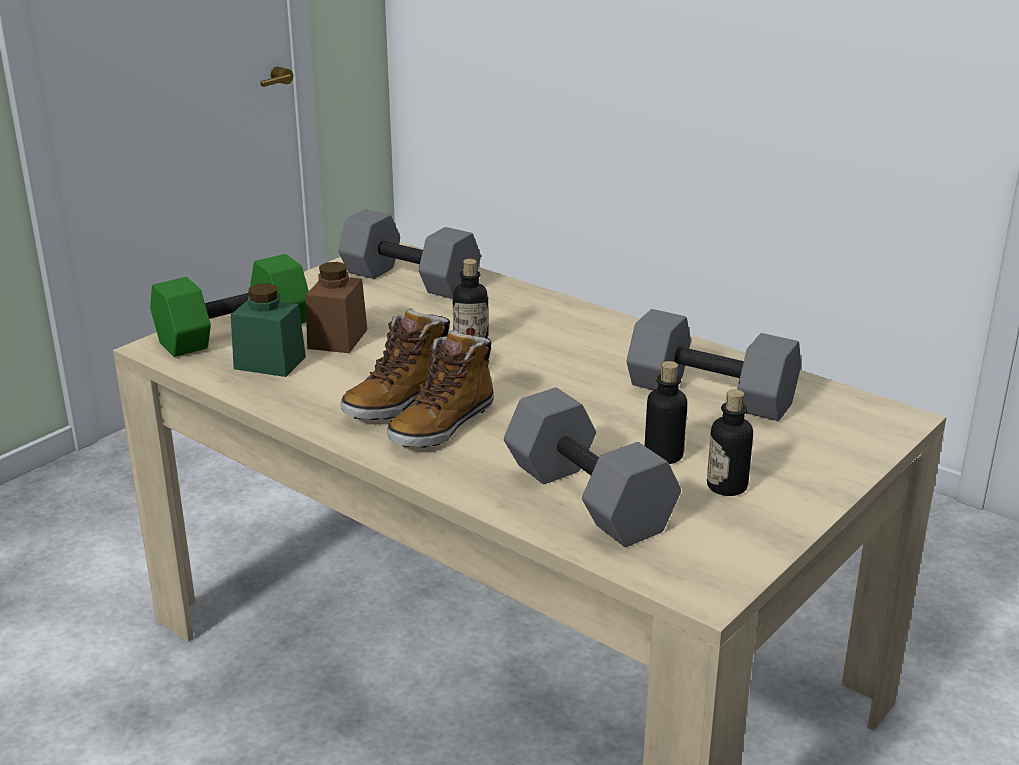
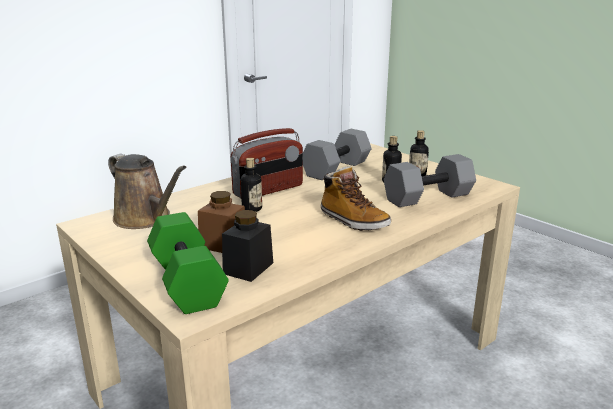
camera: 80 degrees left, 5 degrees down
(270, 363) = (248, 268): green jar -> black jar
(399, 400) = (320, 230): boot -> none
(412, 280) = (145, 219): grey dumbbell -> brown watering can
(557, 345) = (269, 190): none -> radio

